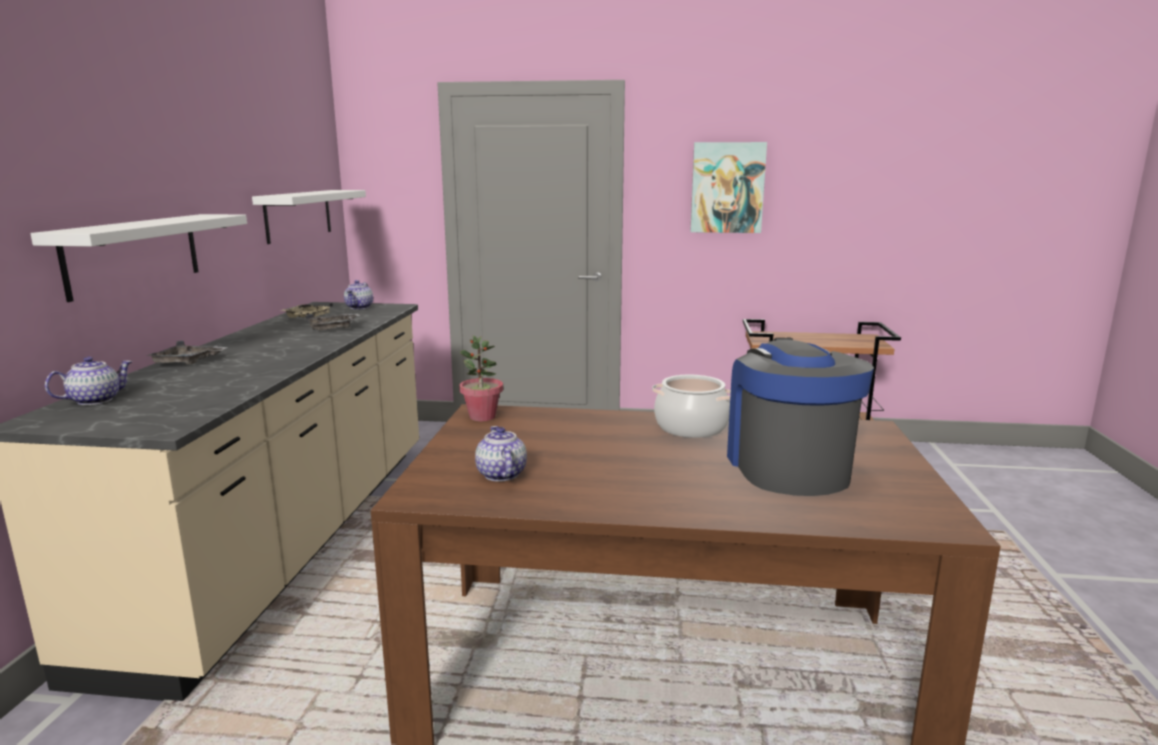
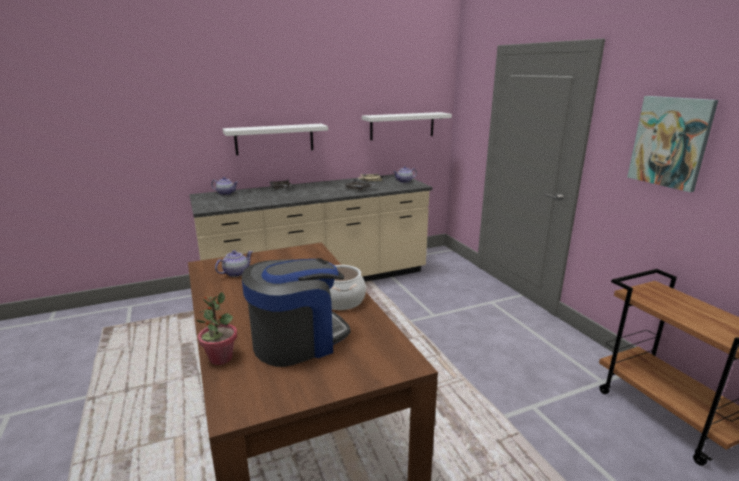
camera: 60 degrees right, 5 degrees up
(482, 417) = (306, 250): potted plant -> potted plant (220, 358)

